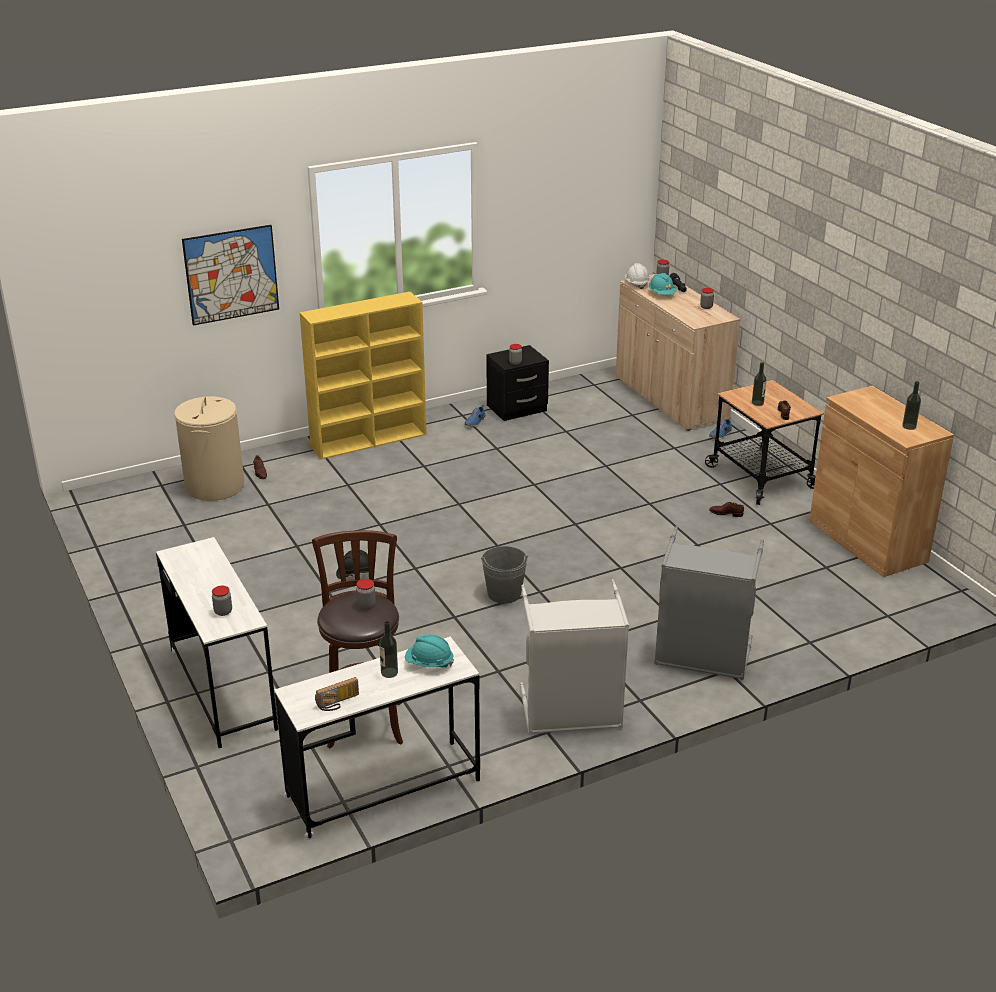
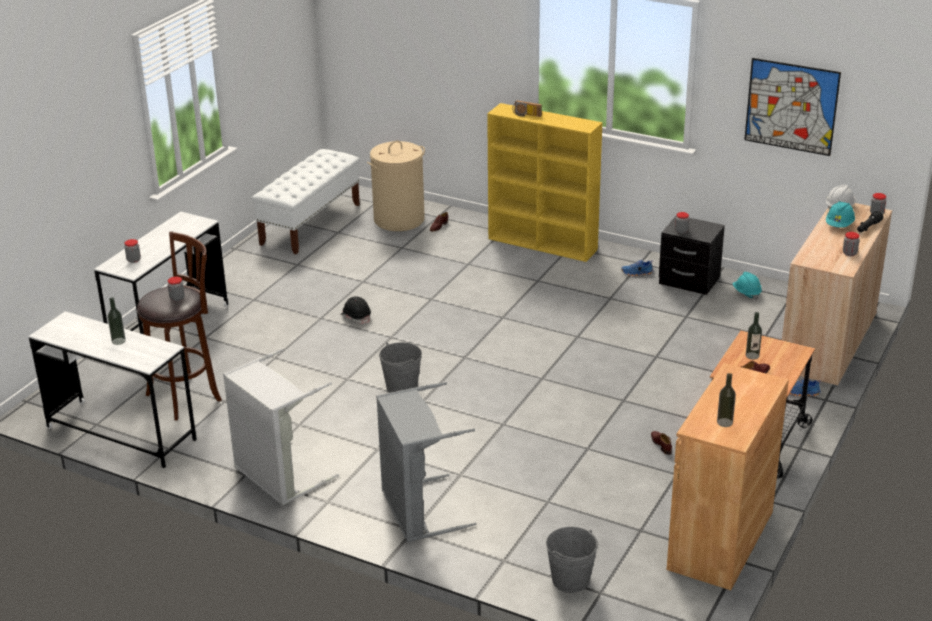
camera: 55 degrees right, 0 degrees up
(142, 533) = (310, 224): none -> white bench
(231, 274) = (462, 51): picture -> picture (791, 106)
(338, 703) = (68, 337): radio -> radio (526, 115)
(429, 663) = (142, 351): turquoise hard hat -> turquoise hard hat (746, 293)
(861, 622) = (571, 580): none -> grey bucket

